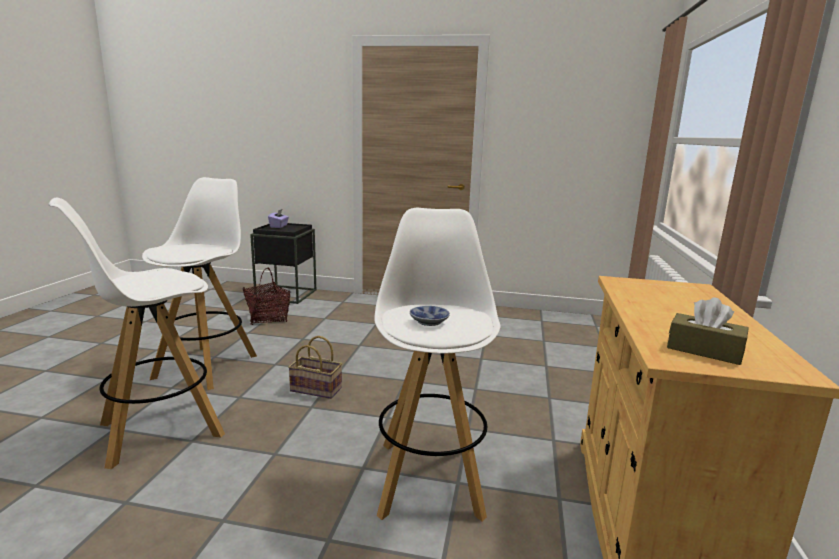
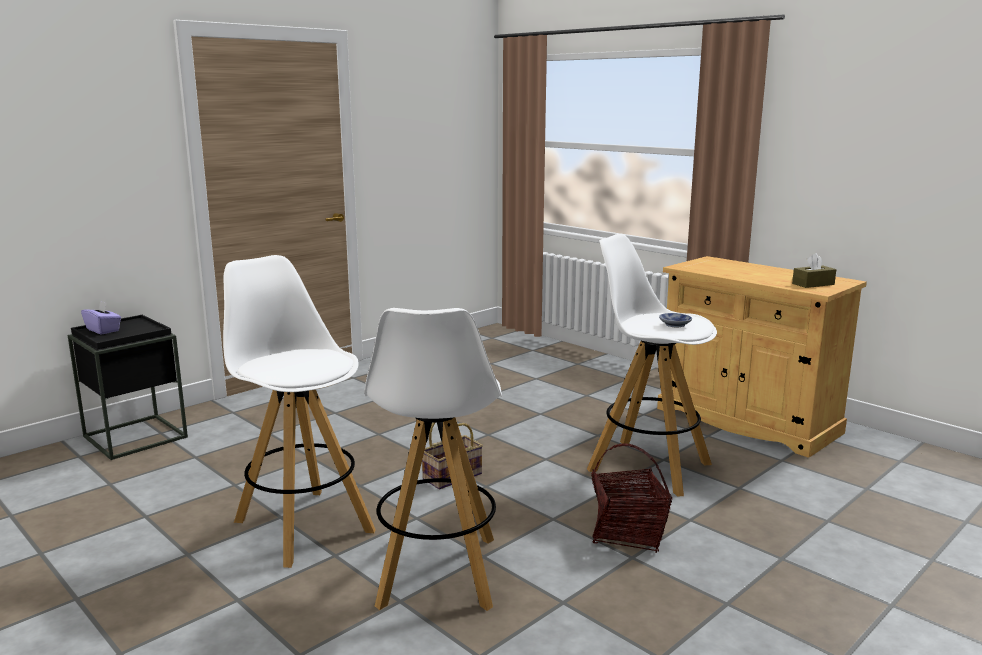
camera: 55 degrees left, 0 degrees up
(267, 318) = (204, 464): basket -> basket (628, 533)

